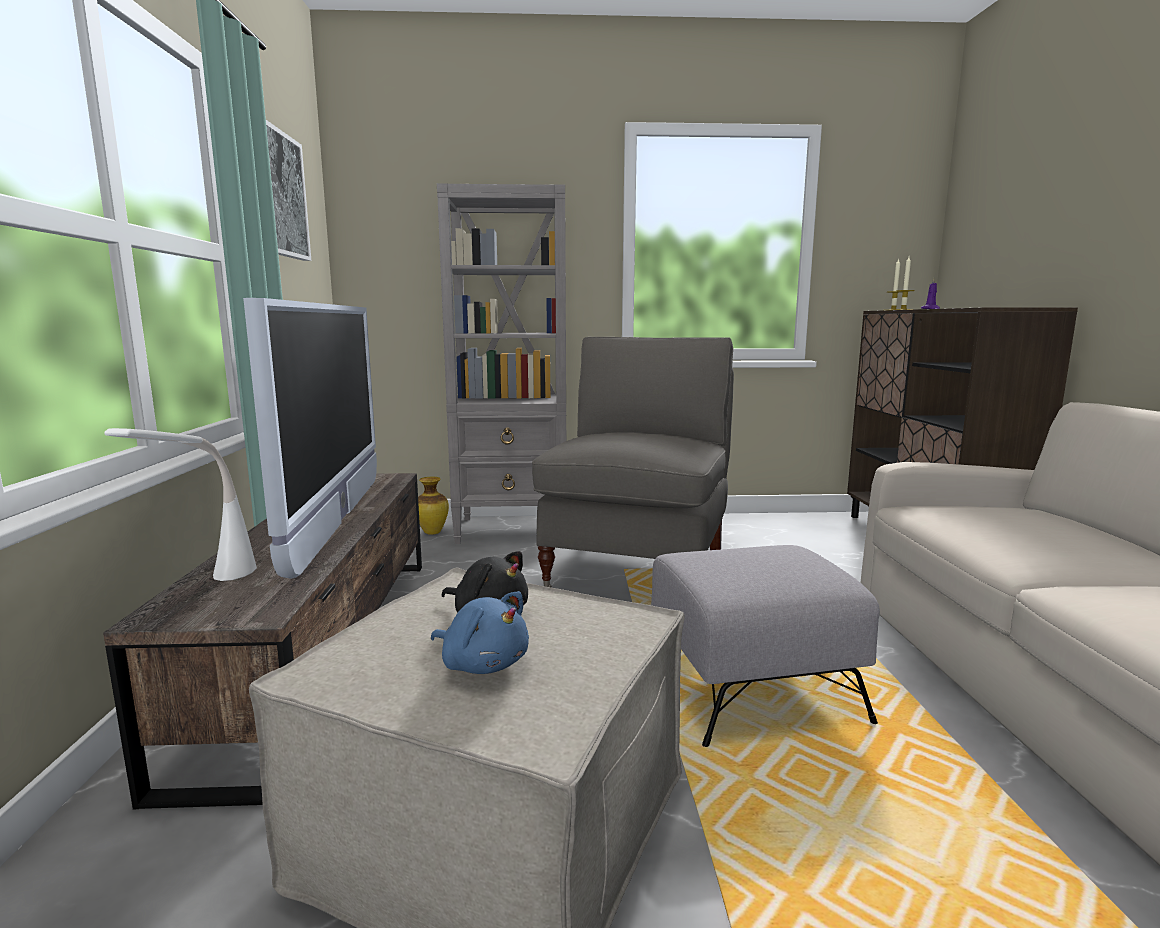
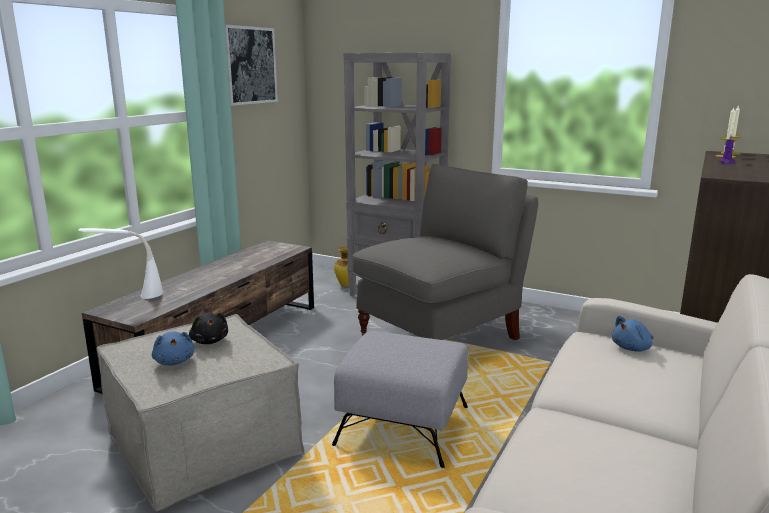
camera: 30 degrees right, 5 degrees up
(339, 520) = (228, 273): television -> none
(975, 509) = (632, 348): none -> blue plush toy

